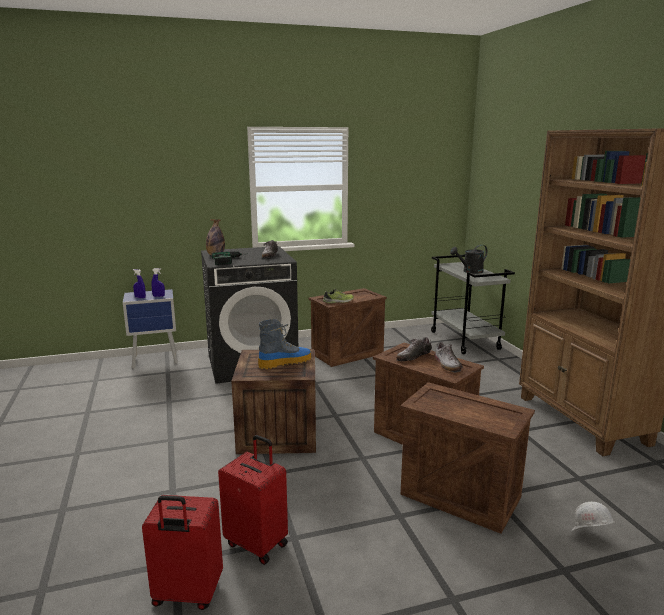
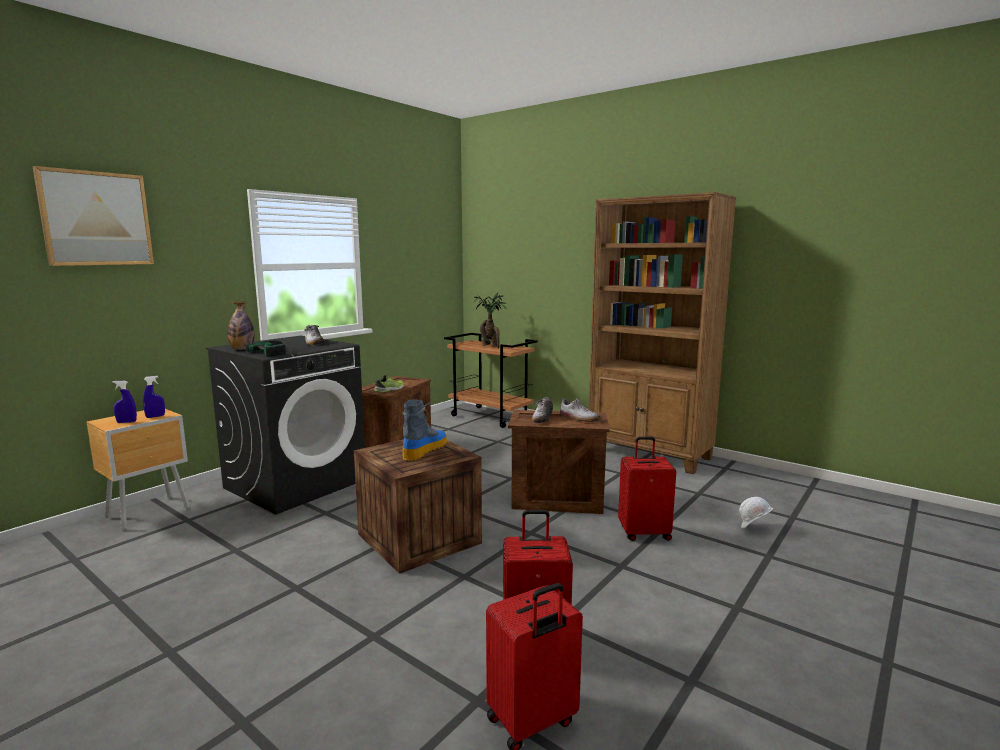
camera: 35 degrees left, 5 degrees down
(136, 156) = (96, 219): none -> picture
(156, 360) = (150, 512): blue nightstand -> brown nightstand
(461, 495) = (644, 533): crate -> red suitcase
(465, 340) = (491, 417): grey cart -> brown cart
(470, 272) = (491, 346): black watering can -> potted plant

